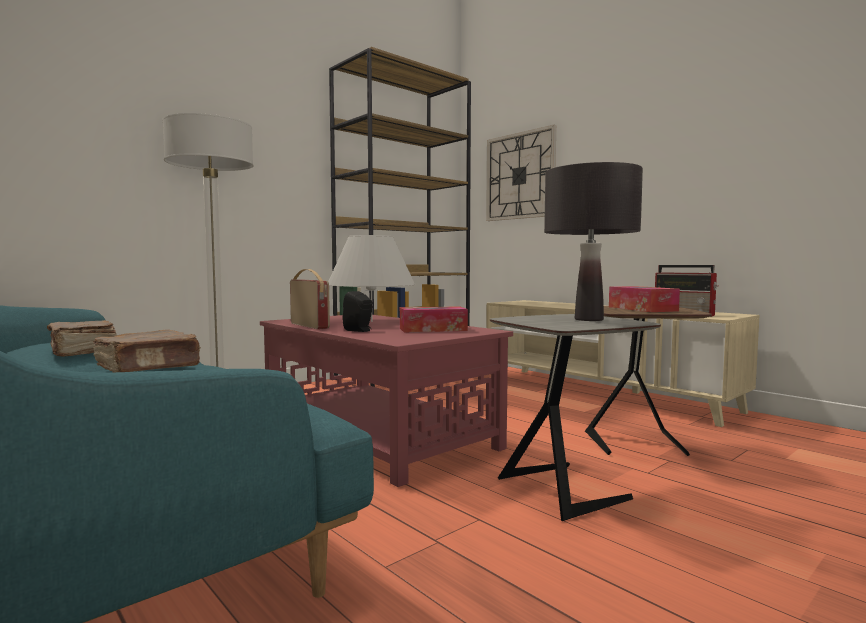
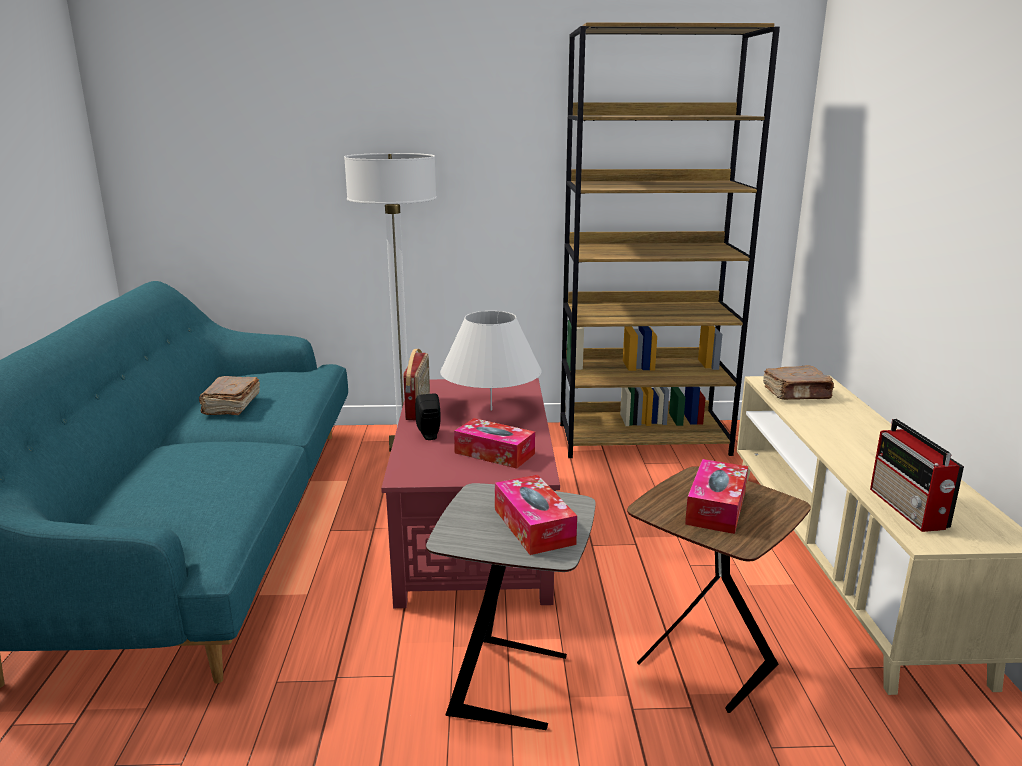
camera: 40 degrees right, 15 degrees up
(150, 367) = (215, 455): brown book -> brown book (797, 394)
(520, 176) = (858, 177): wall clock -> none
(588, 319) = (533, 526): black table lamp -> tissue box

